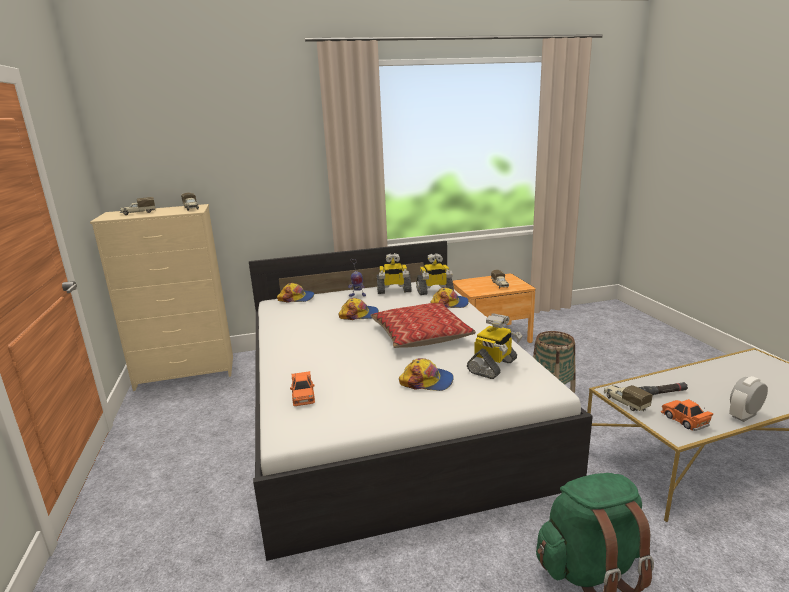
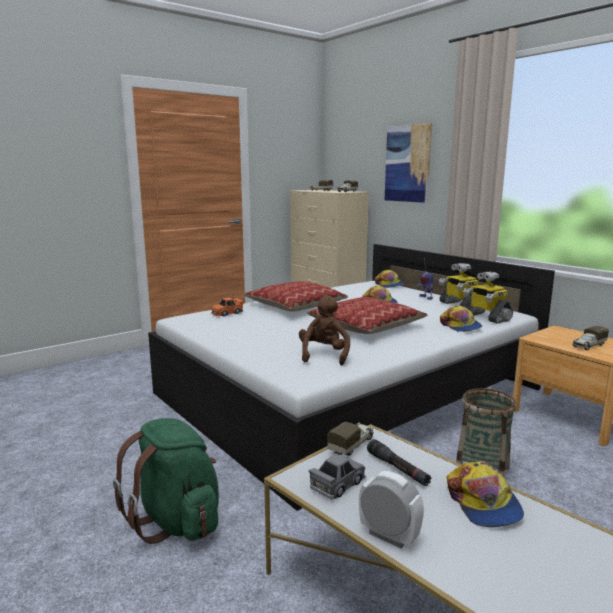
camera: 65 degrees right, 5 degrees down
(258, 166) = (408, 163): none -> picture
(319, 353) = (295, 306): none -> pillow
(427, 381) = (275, 338): cap -> cap (483, 503)
(493, 366) = (324, 355): toy robot -> brown plush toy
(684, 420) = (337, 484): orange toy car -> grey toy car

